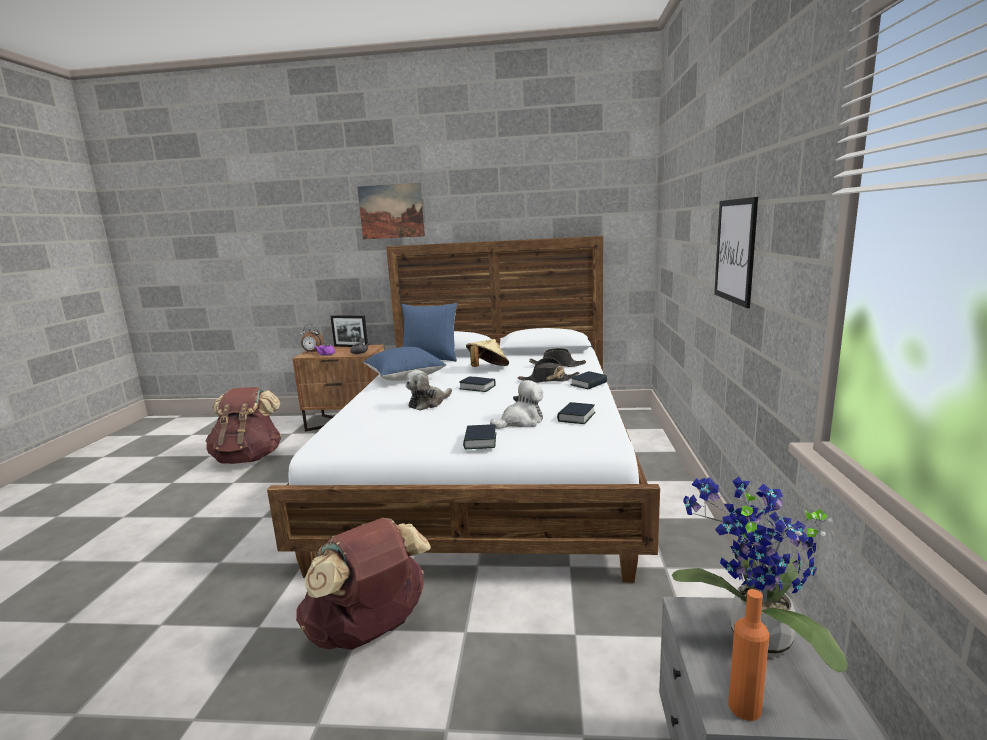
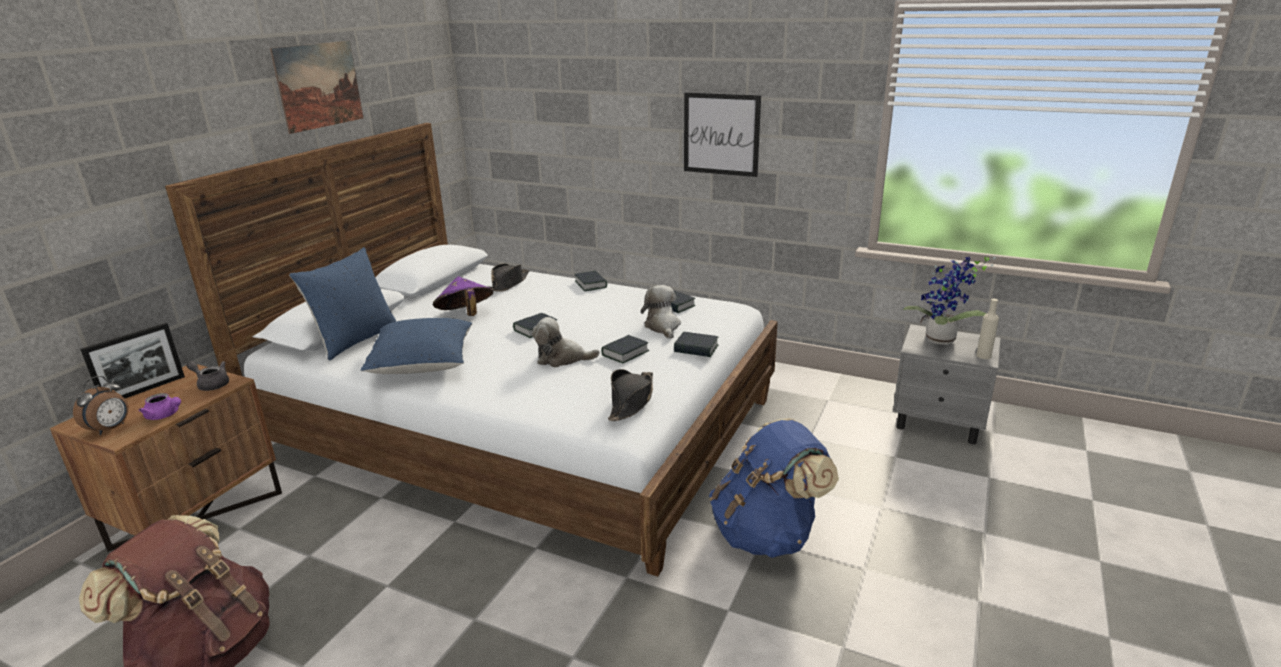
camera: 70 degrees left, 10 degrees up
(369, 631) = (767, 534): brown backpack -> blue backpack
(391, 211) = (149, 120): picture -> picture (319, 85)
(428, 403) = (562, 358): plush toy -> plush toy turned 120 degrees clockwise
(452, 419) = (625, 353): none -> book
(487, 369) = (465, 315): beige hat -> purple hat
(548, 380) = (555, 296): black hat -> black hat (631, 402)
(744, 707) = (983, 356): orange bottle -> beige bottle

